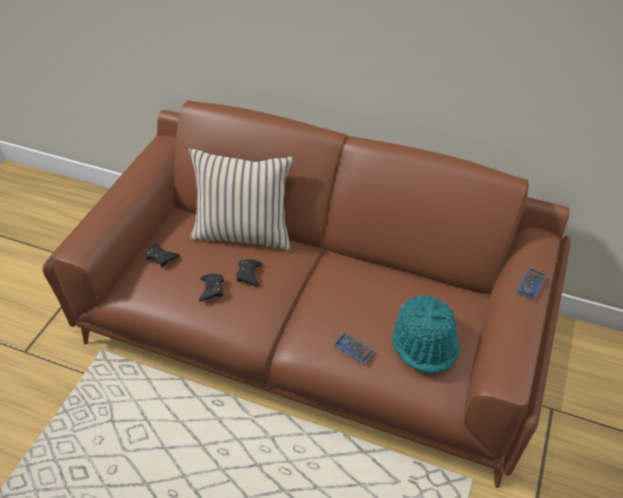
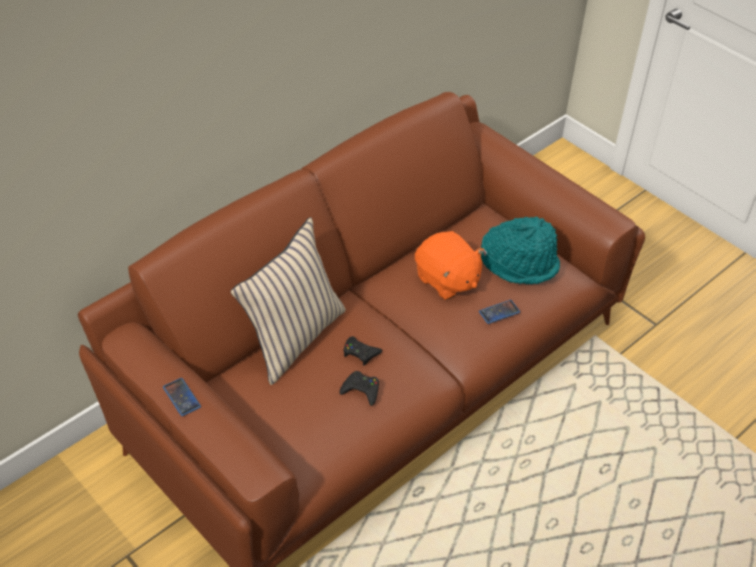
camera: 65 degrees left, 0 degrees up
(161, 257) = (283, 419): black game controller -> none
(365, 299) = (446, 280): none -> orange plush toy
(530, 284) = (526, 160): phone -> phone (181, 397)

